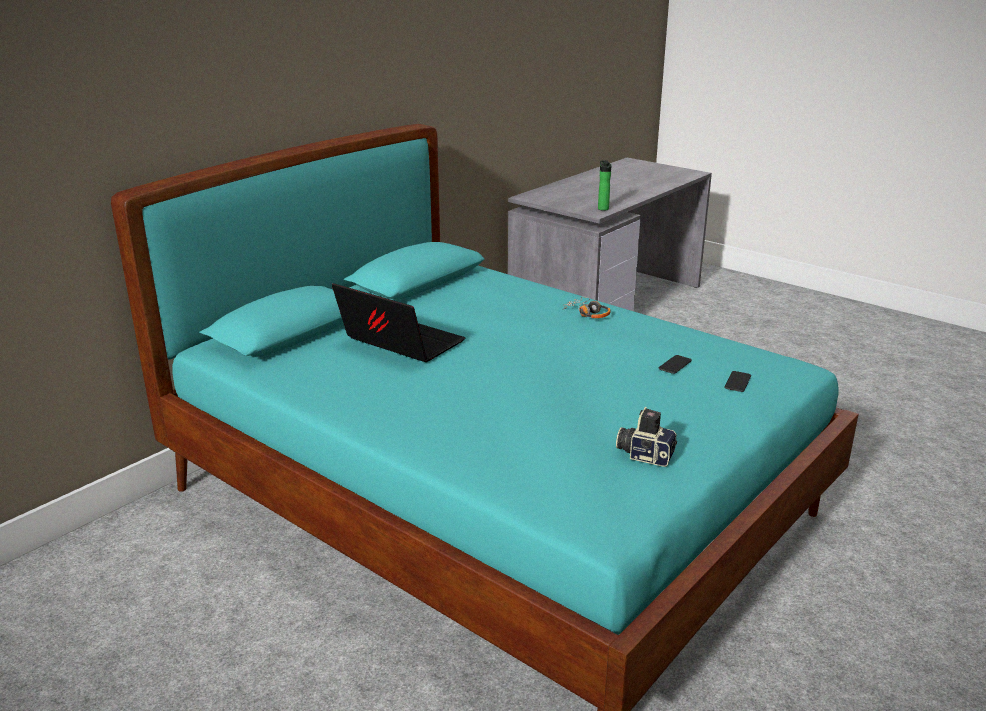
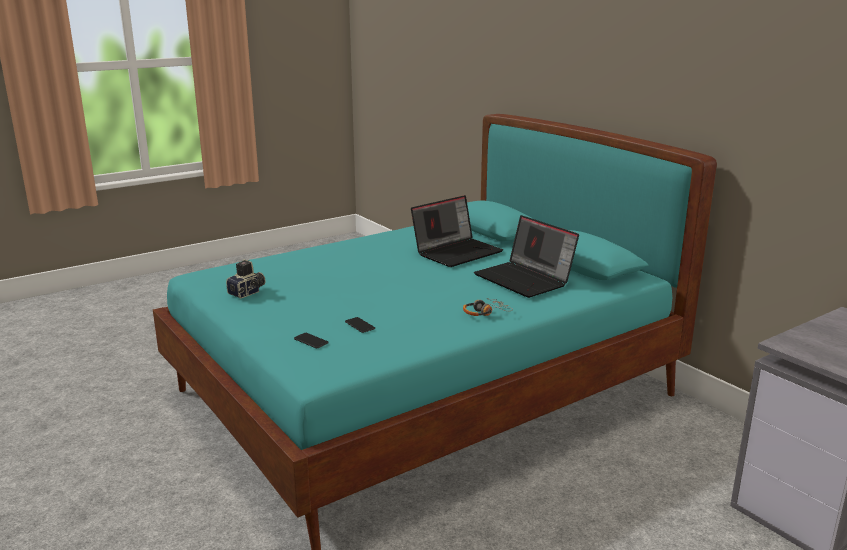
camera: 105 degrees right, 5 degrees down
(484, 301) = (525, 279): none -> laptop
(602, 208) = (811, 352): bottle -> none

